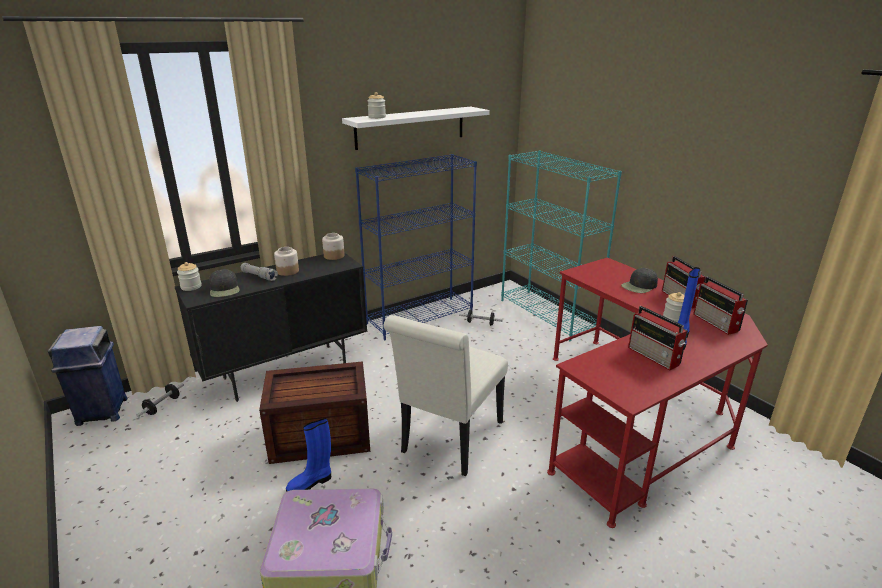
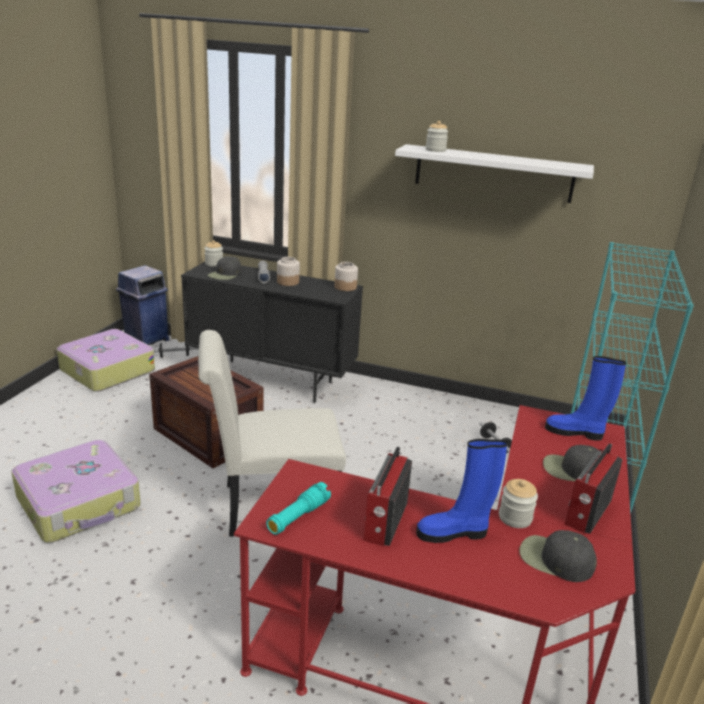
camera: 50 degrees right, 0 degrees up
(117, 459) = (106, 370): none -> suitcase
(311, 483) = (148, 457): blue boot -> blue boot (575, 432)
(420, 317) = (447, 406): blue bookcase -> none
(630, 383) = (298, 516): none -> turquoise flashlight
(716, 323) = (555, 559): radio -> black cap

